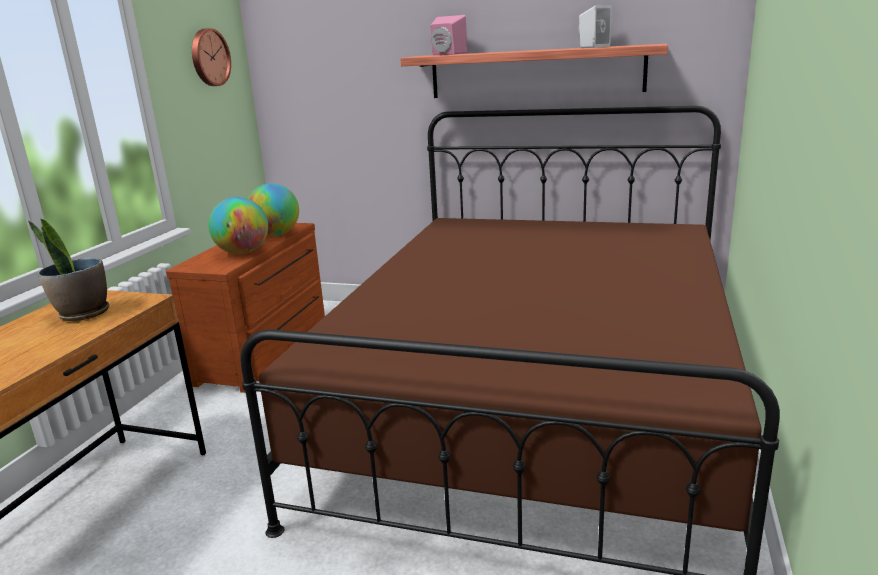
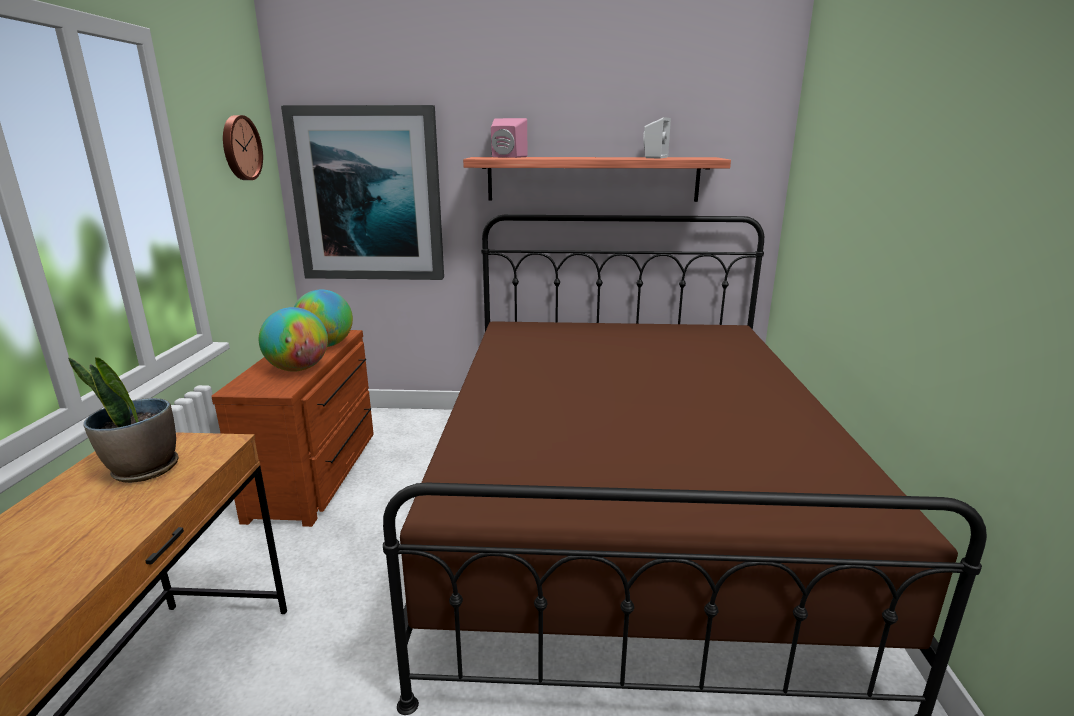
camera: 15 degrees left, 0 degrees up
(326, 96) = (368, 195): none -> picture

